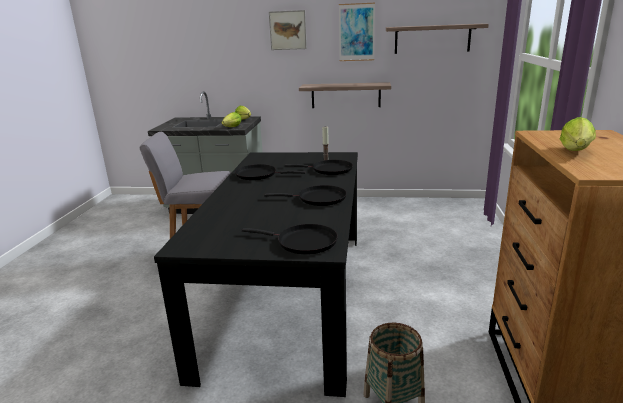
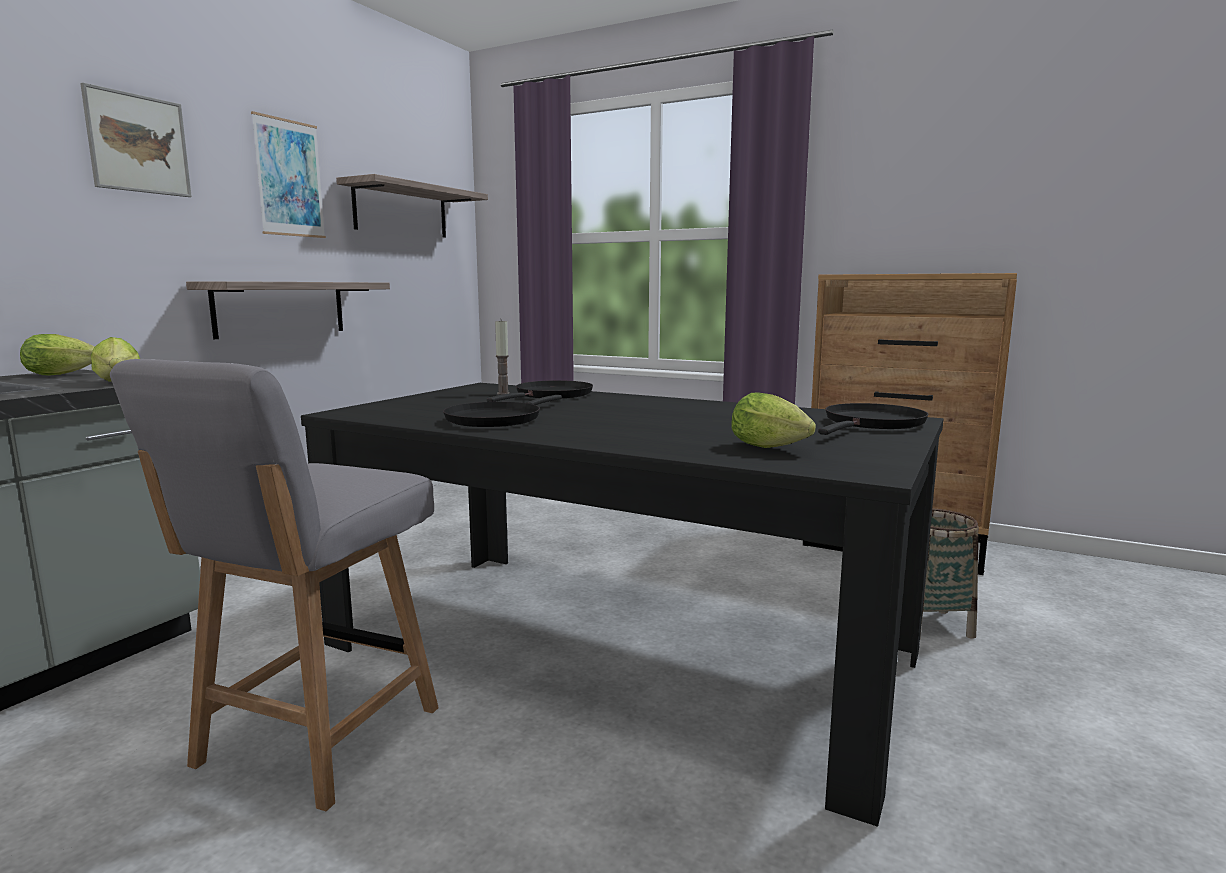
camera: 70 degrees left, 10 degrees down
(318, 199) = (691, 408): black frying pan -> none
(575, 152) = (923, 273): lettuce -> lettuce (773, 448)

